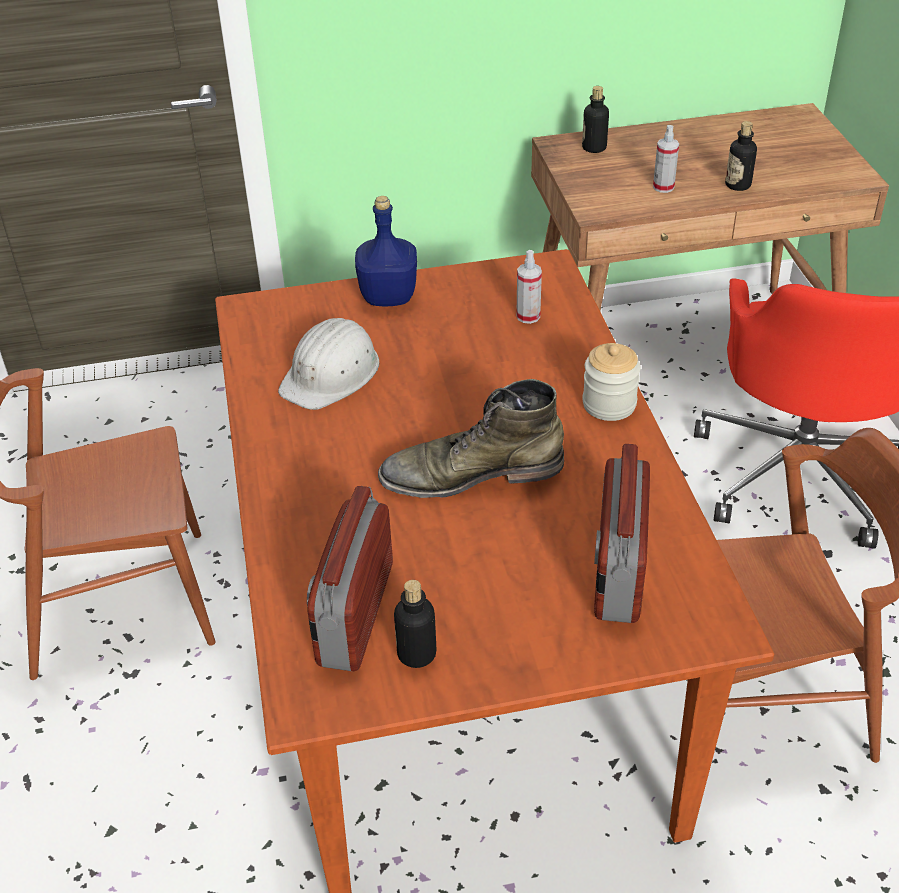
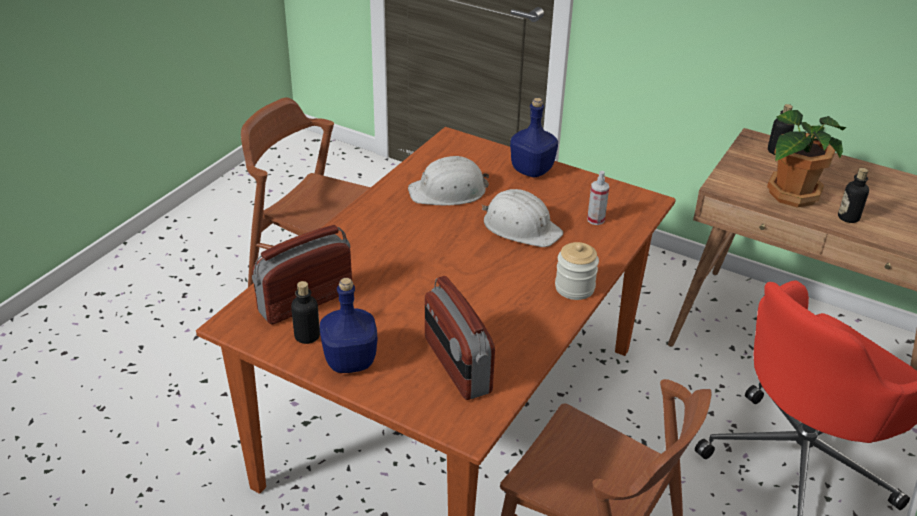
camera: 40 degrees right, 5 degrees down
(466, 369) = (521, 227): none -> white hard hat
(471, 473) = (449, 276): green boot -> none
(507, 647) = (350, 362): none -> blue bottle
(617, 569) = (456, 366): radio -> radio turned 75 degrees counterclockwise
(663, 187) = (790, 194): spray bottle -> potted plant

